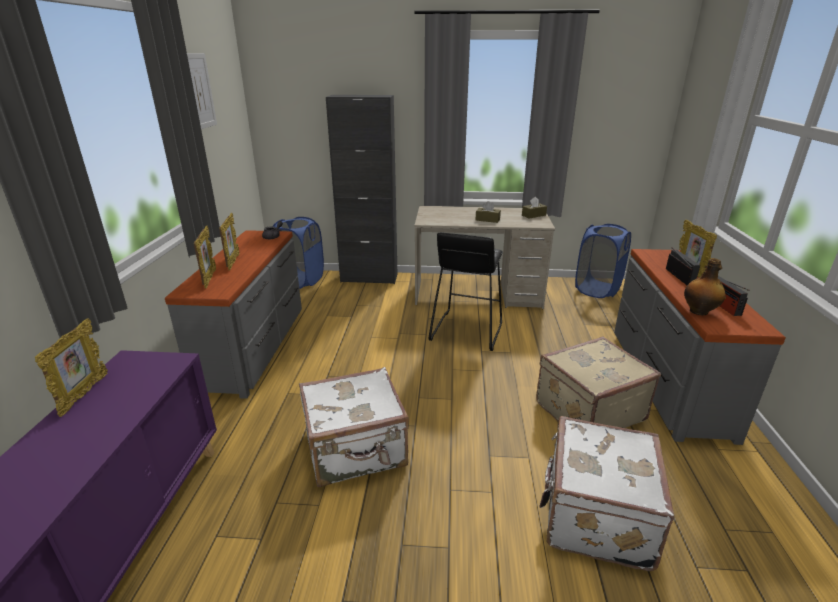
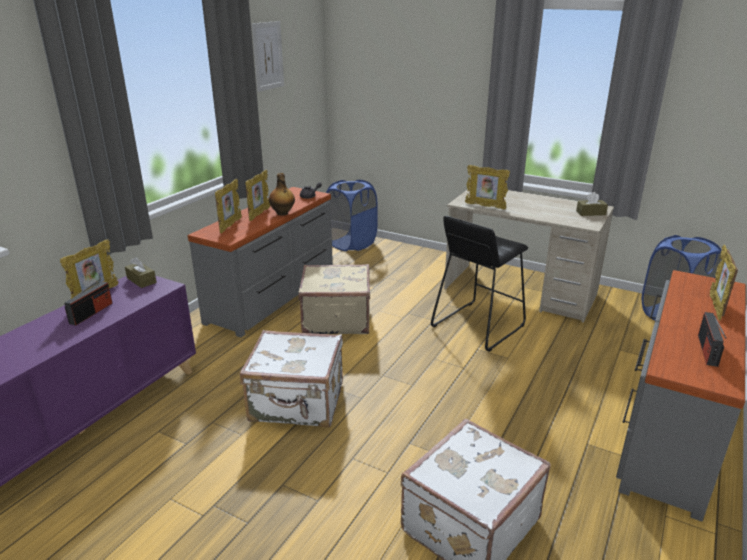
camera: 25 degrees right, 0 degrees up
(369, 278) = (418, 253): black cabinet -> none
(448, 222) = (485, 206): none -> picture frame
(487, 220) = (531, 210): brown tissue box -> brown tissue box (141, 280)
(587, 410) = (544, 434): beige suitcase -> beige suitcase (336, 319)
(679, 276) = (694, 311): radio -> radio (91, 313)
(699, 311) = (668, 351): bottle -> bottle (282, 213)

